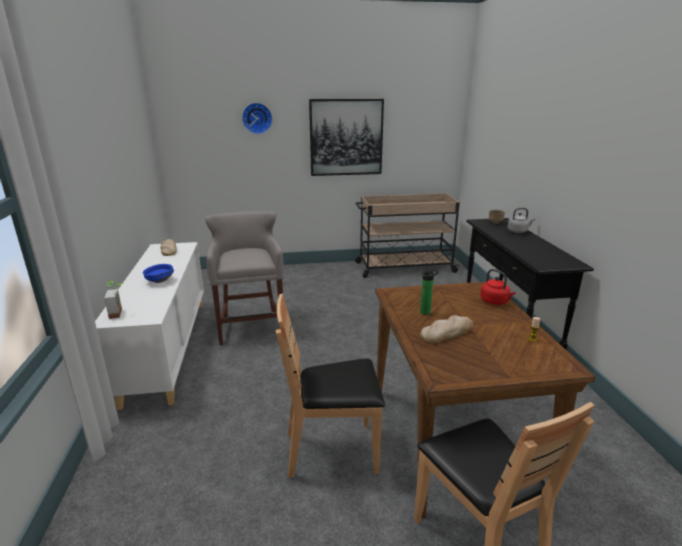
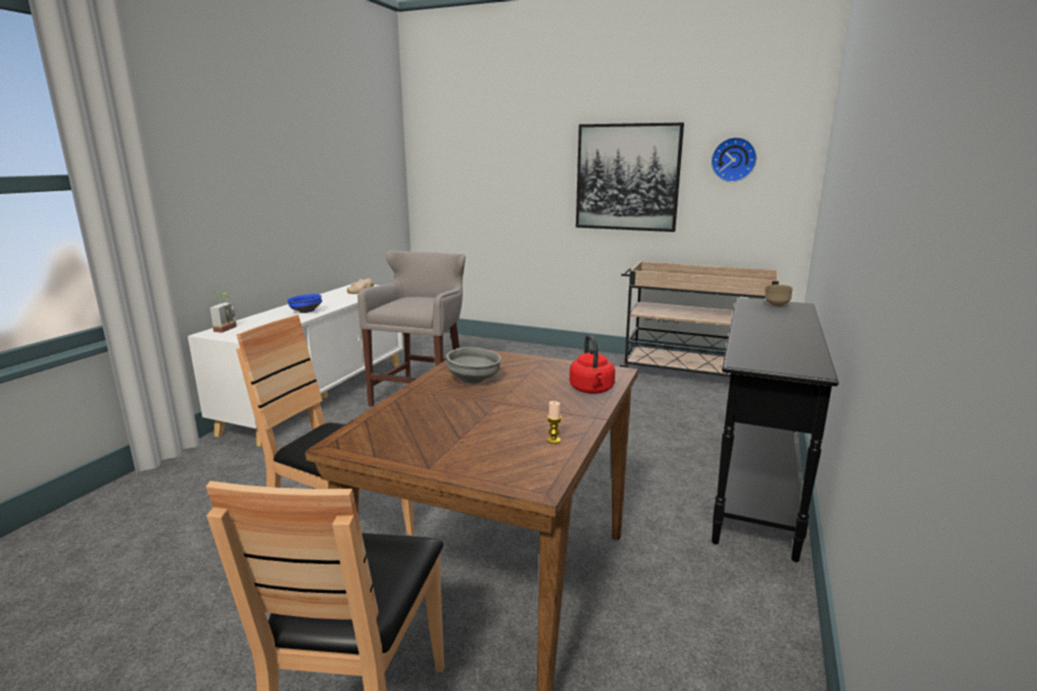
camera: 30 degrees right, 5 degrees down
(257, 118) = (515, 149): wall clock -> wall clock (733, 159)
(426, 312) = (474, 380): bottle -> grey bowl
(447, 332) = (455, 404): bread -> none
(518, 231) = (795, 320): grey kettle -> none

